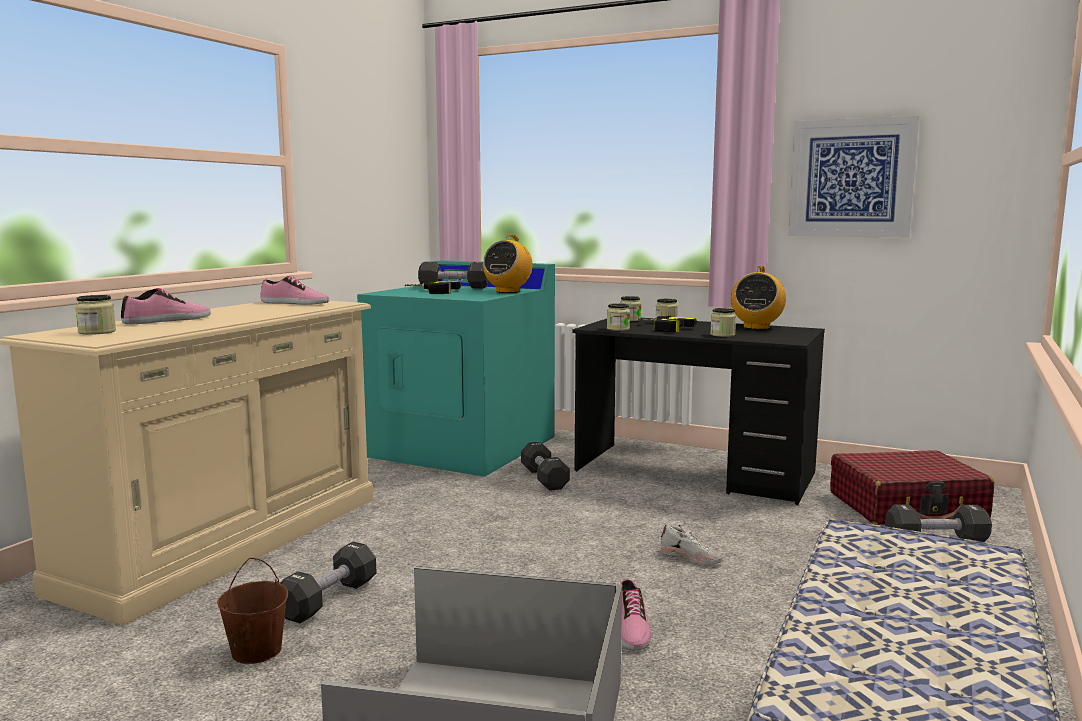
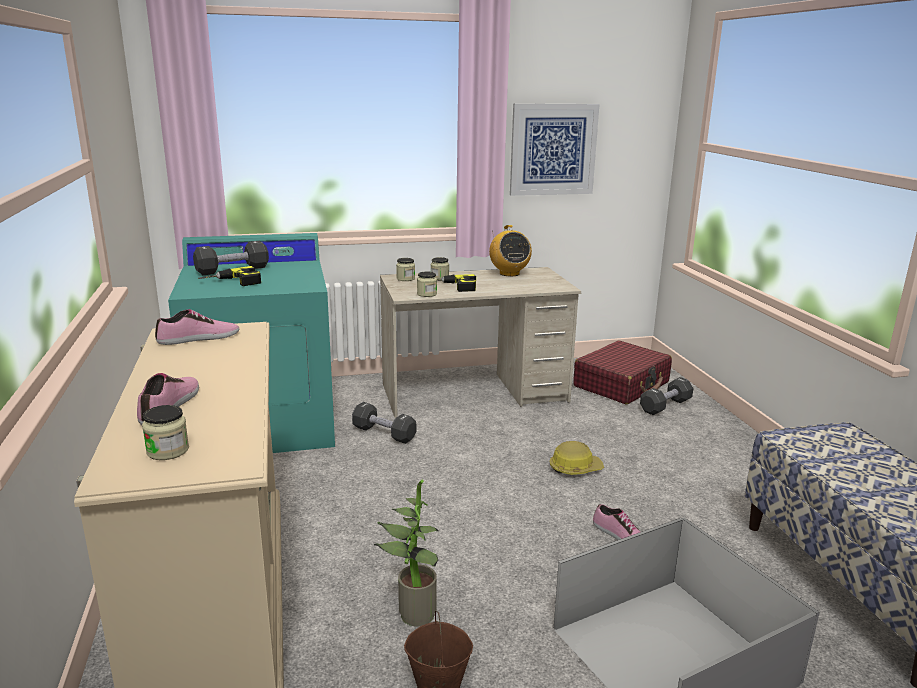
camera: 40 degrees left, 10 degrees up
(329, 599) = (411, 614): black dumbbell -> potted plant
(508, 291) = (302, 269): radio -> none
(691, 557) = (575, 468): white shoe -> hard hat
(694, 472) = (474, 393): black desk -> beige desk
(722, 335) = (509, 288): jar -> none

